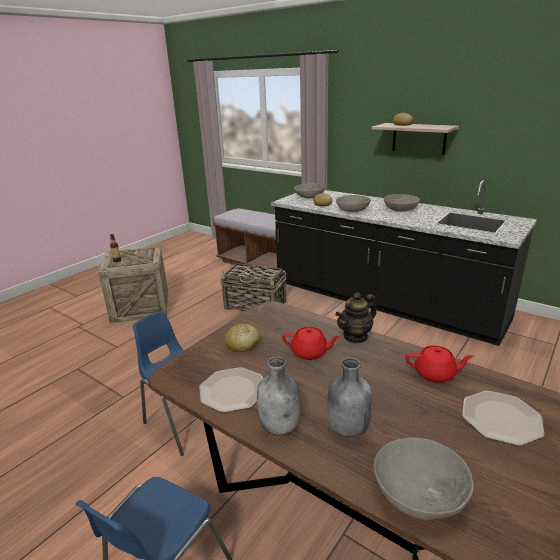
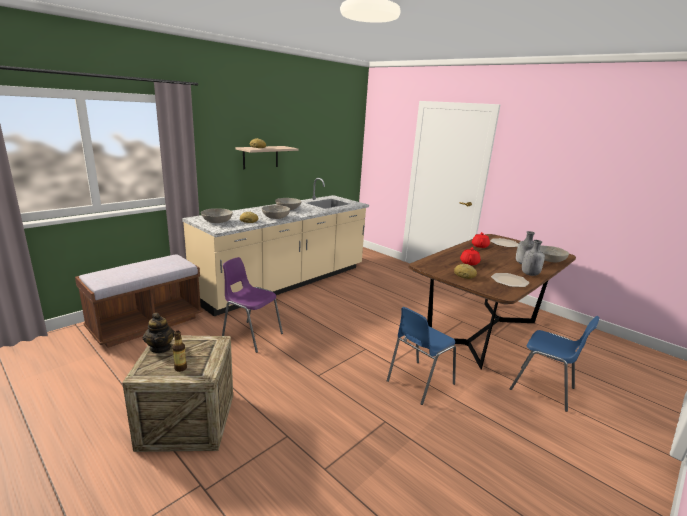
camera: 85 degrees left, 5 degrees down
(256, 305) = (251, 335): basket -> purple chair
(355, 336) = (451, 252): teapot -> teapot (160, 348)
(384, 301) = (285, 283): black counter -> beige counter

